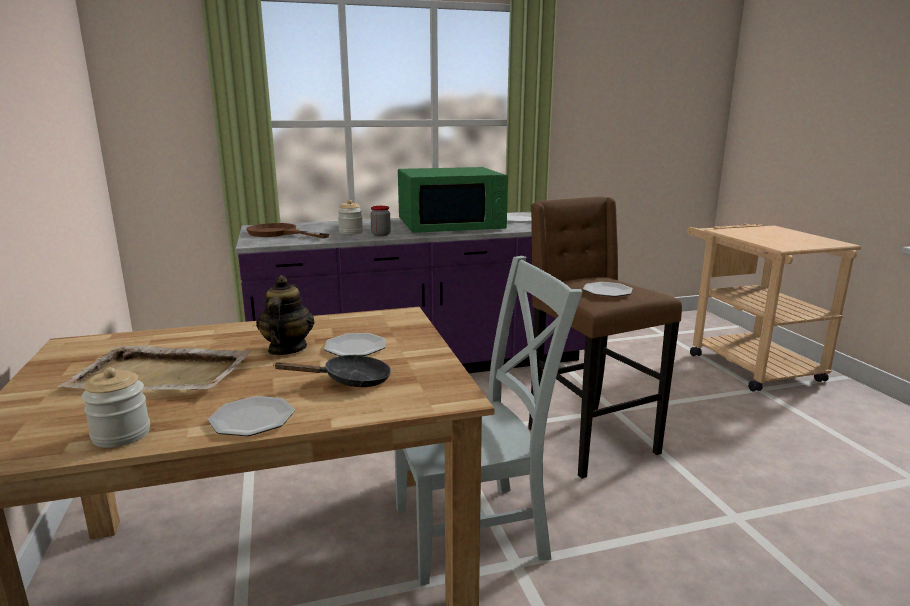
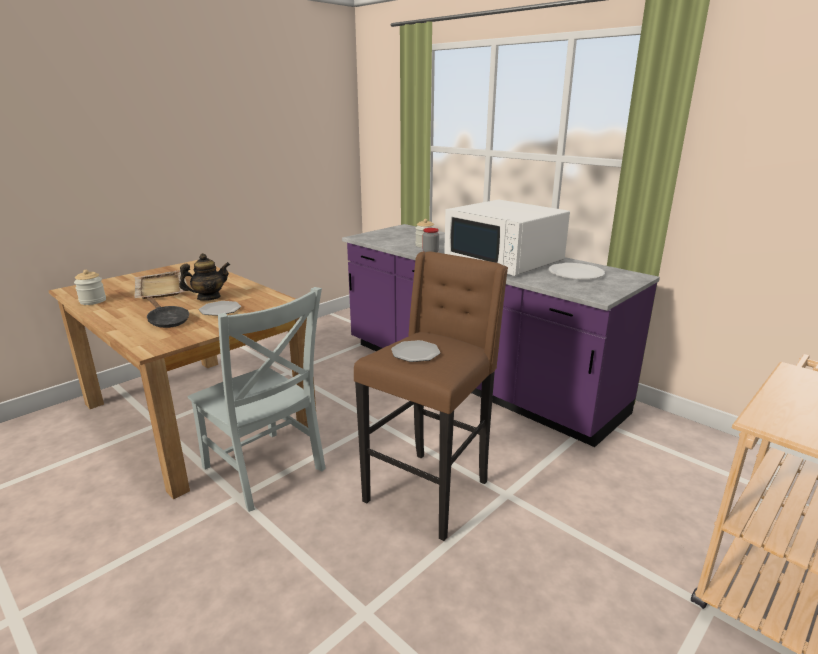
camera: 60 degrees right, 5 degrees up
(252, 419) = (113, 315): plate -> none
(279, 233) = (393, 234): brown frying pan -> none
(451, 224) = (504, 260): green microwave -> white microwave

